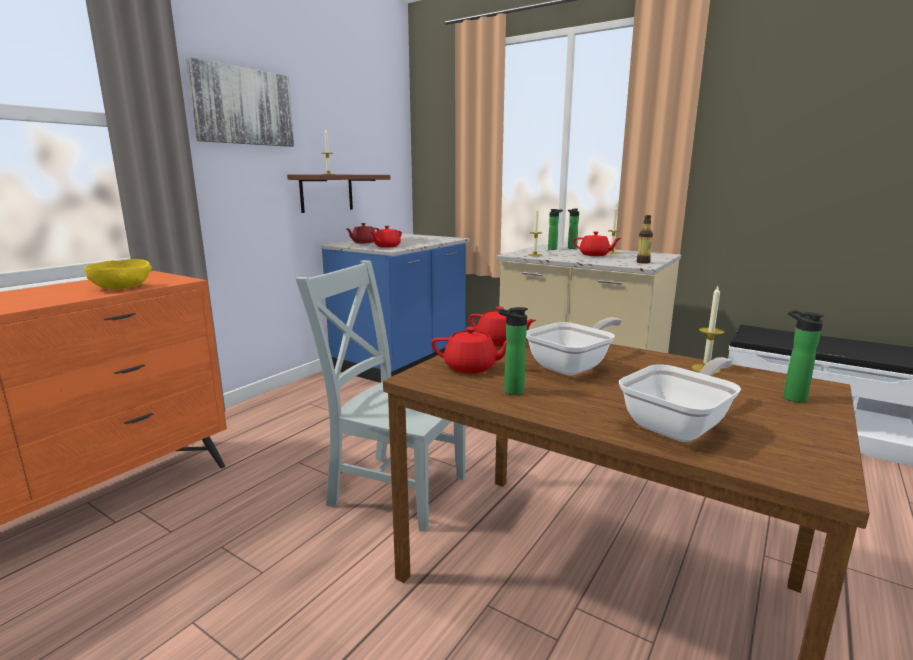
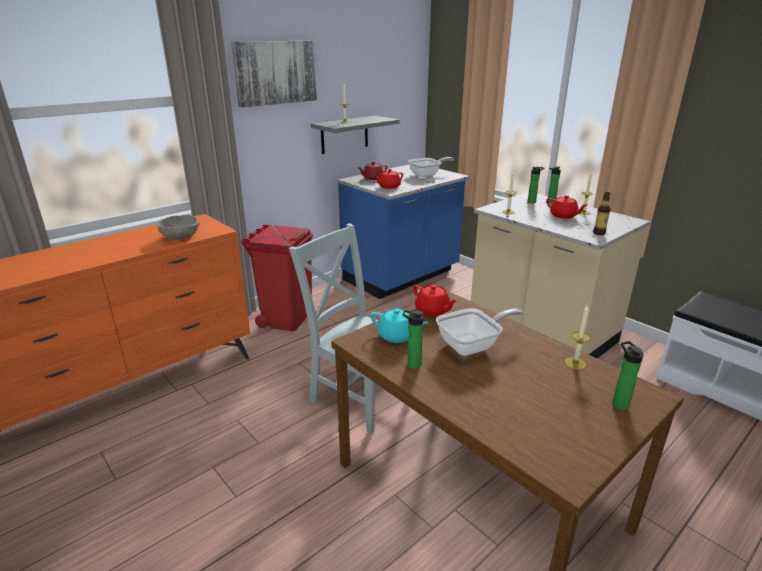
camera: 15 degrees right, 10 degrees up
(121, 287) = (180, 237): yellow bowl -> grey bowl
(268, 415) = (286, 318): none -> red trash can
(326, 193) = (344, 134): brown shelf -> grey shelf
(471, 367) = (397, 336): red teapot -> turquoise teapot
(680, 425) = (510, 415): frying pan -> frying pan (427, 175)

